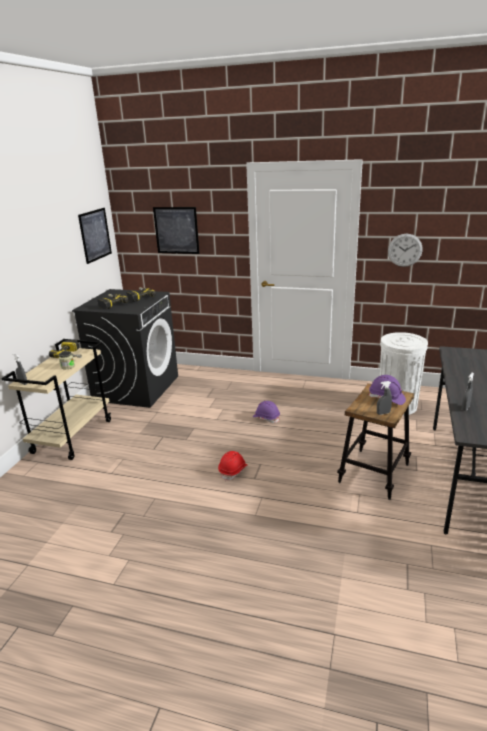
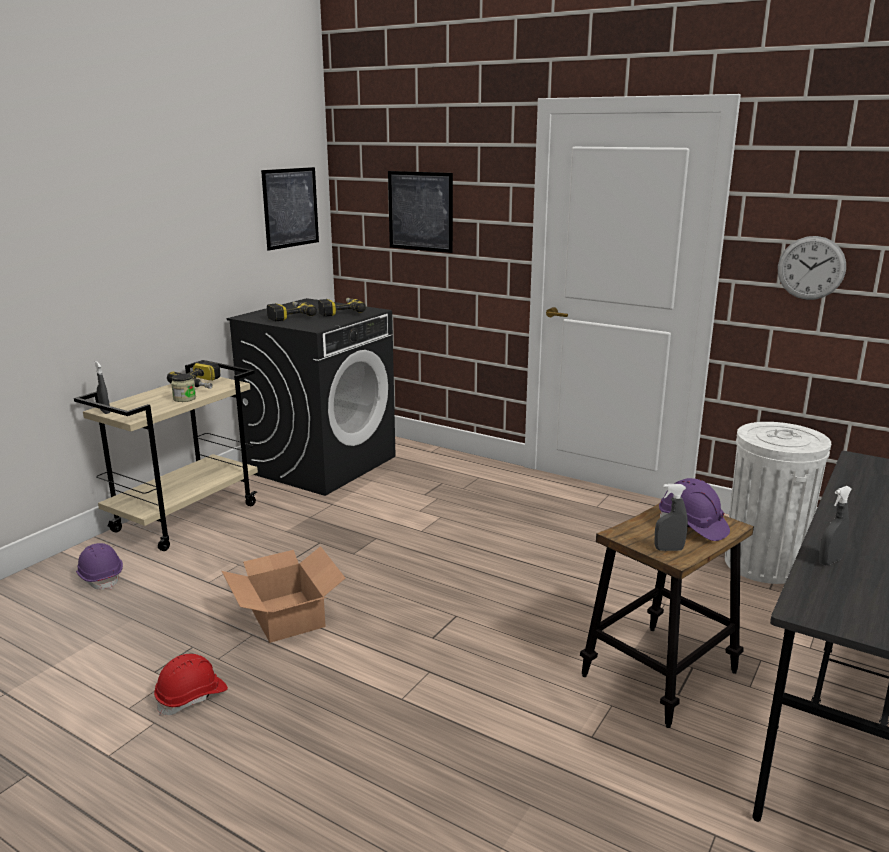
camera: 15 degrees right, 5 degrees down
(168, 483) = (287, 615): none -> cardboard box
(233, 471) = (403, 618): red hard hat -> red hard hat (192, 697)
(266, 418) = (506, 543): purple hard hat -> purple hard hat (101, 577)

